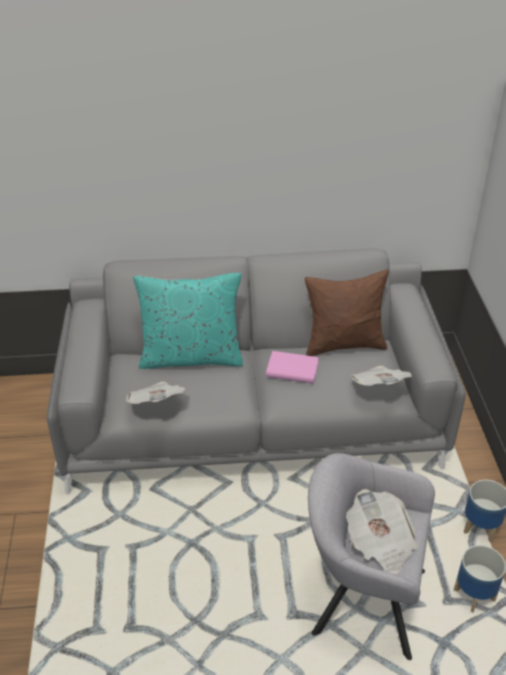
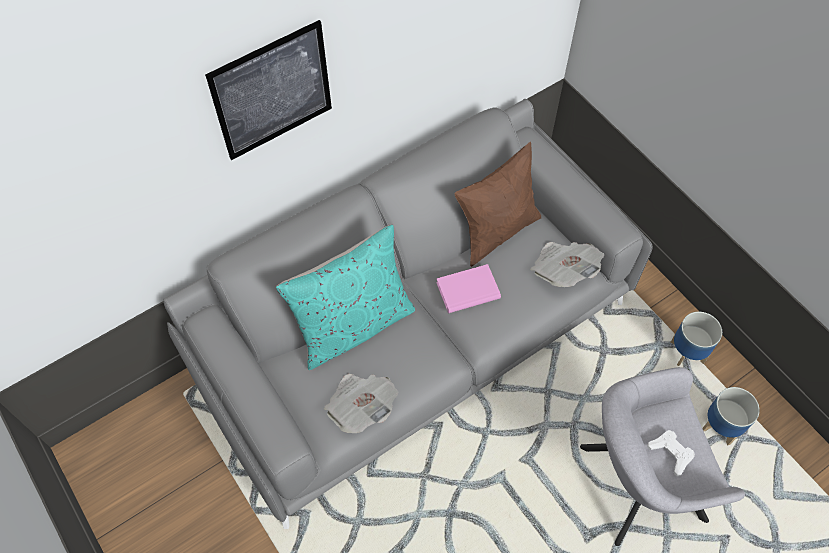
camera: 30 degrees left, 20 degrees up
(188, 136) = (272, 91): none -> picture
(380, 543) = (671, 453): newspaper -> white game controller

